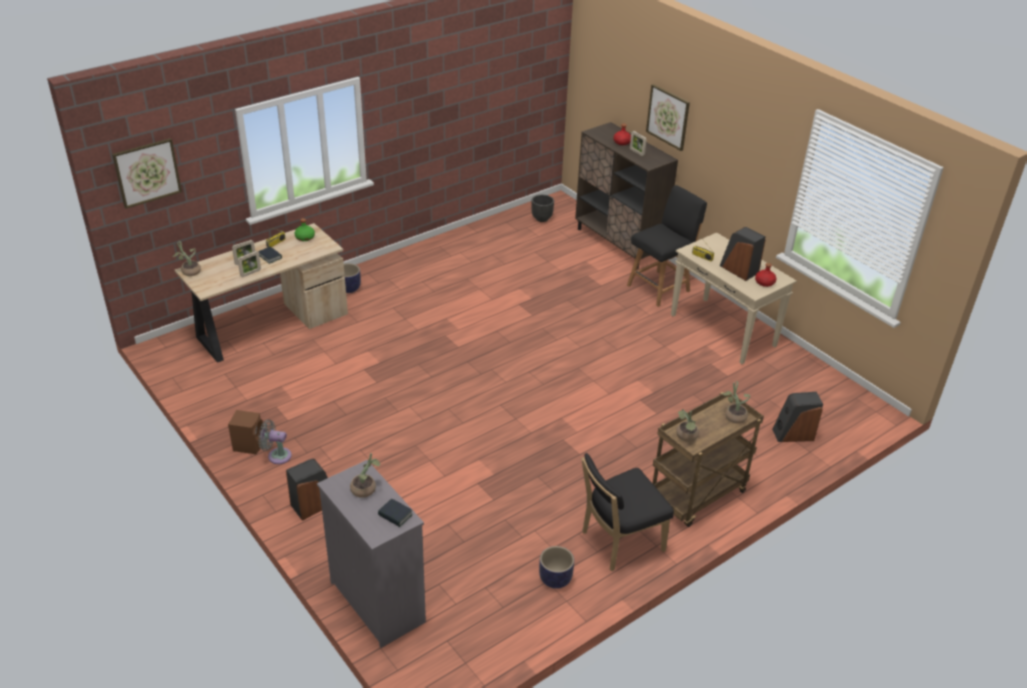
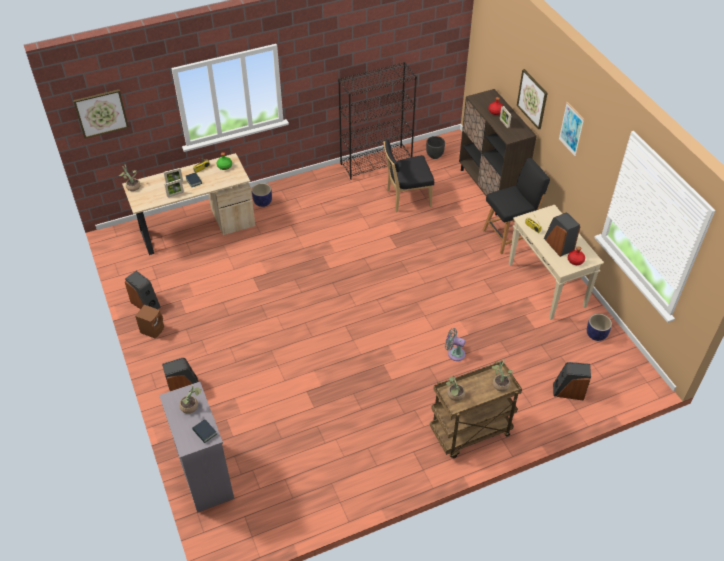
camera: 15 degrees right, 10 degrees up
(230, 417) = (146, 304): none -> speaker
(277, 455) = (169, 342): grey fan -> grey fan (454, 353)
(475, 233) = (376, 163): none -> black bookcase
(555, 579) = (338, 482): planter -> planter (596, 335)
(619, 542) = (395, 461): black chair -> black chair (406, 198)
(728, 135) = (571, 129): none -> picture

